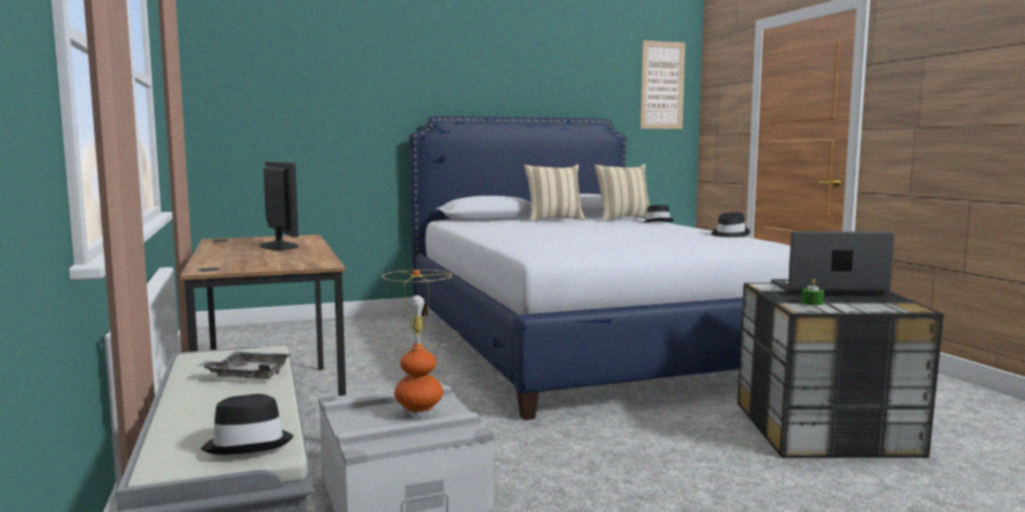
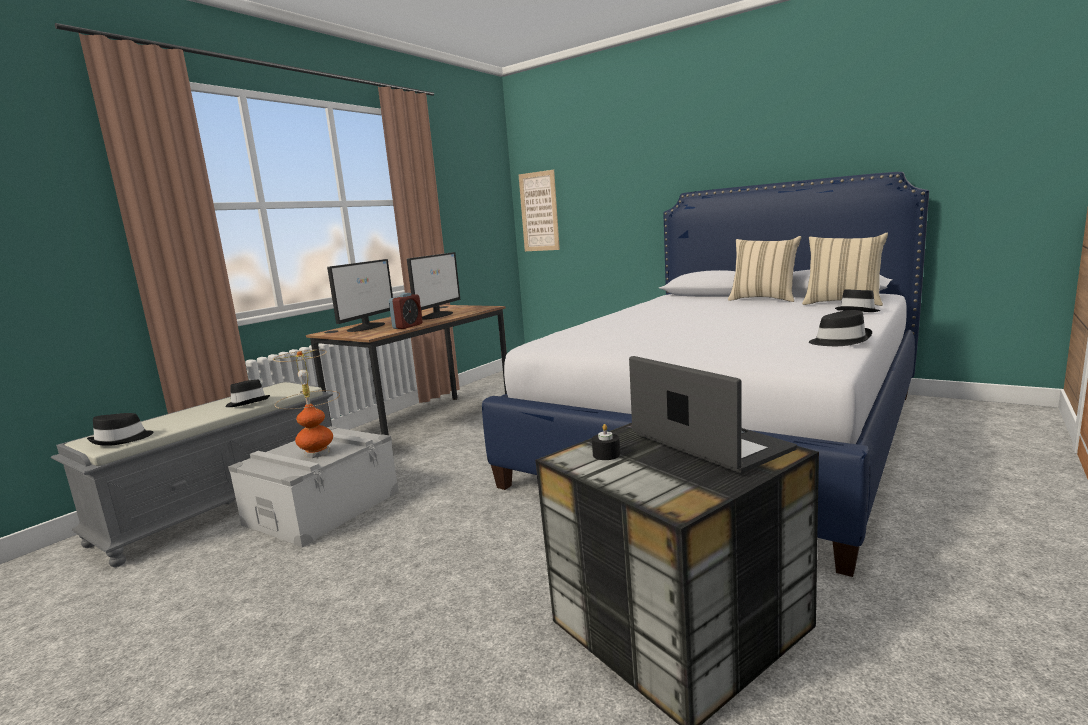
camera: 55 degrees right, 5 degrees up
(243, 261) = (367, 327): none -> monitor
(248, 375) = (248, 402): grey tray -> black hat
(312, 255) = (407, 326): none -> alarm clock
(662, 85) = (1013, 109): picture -> picture (539, 211)
(812, 303) = (606, 454): green candle -> black candle

